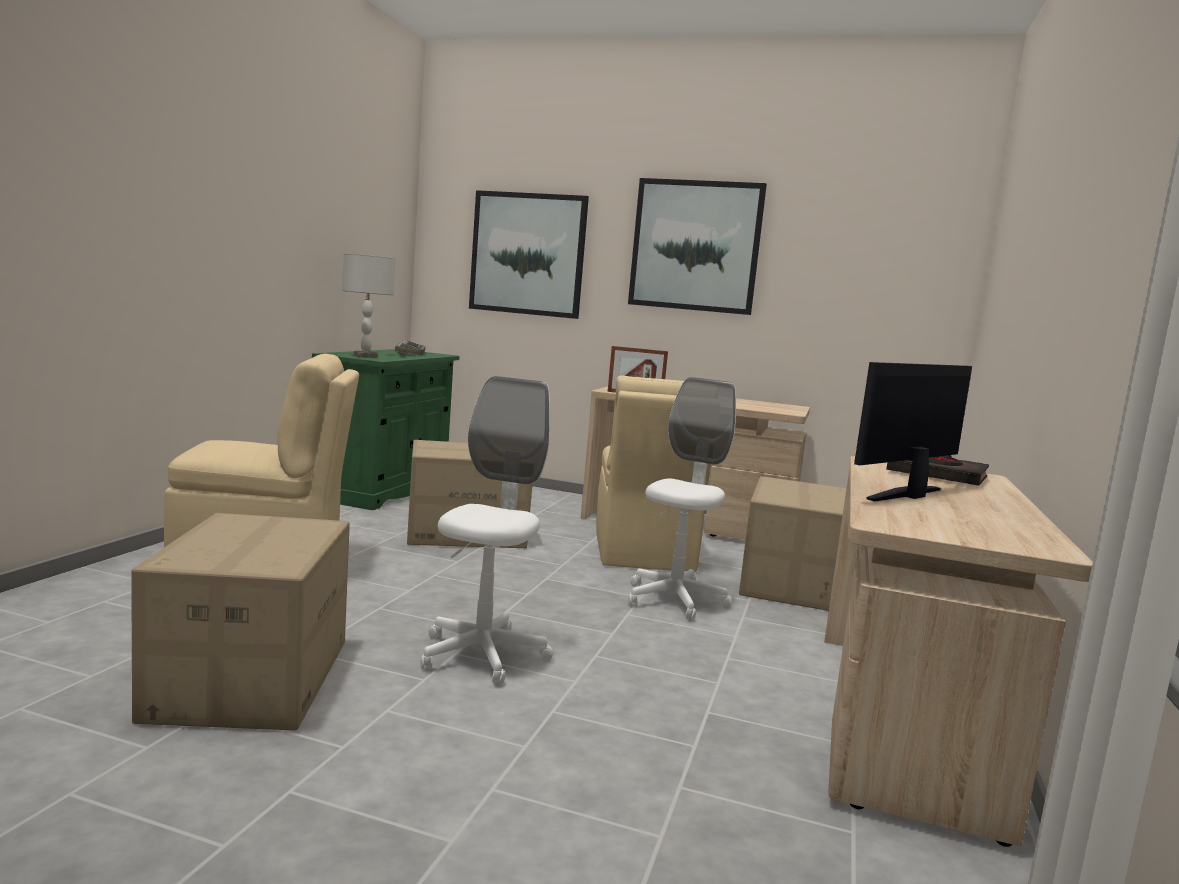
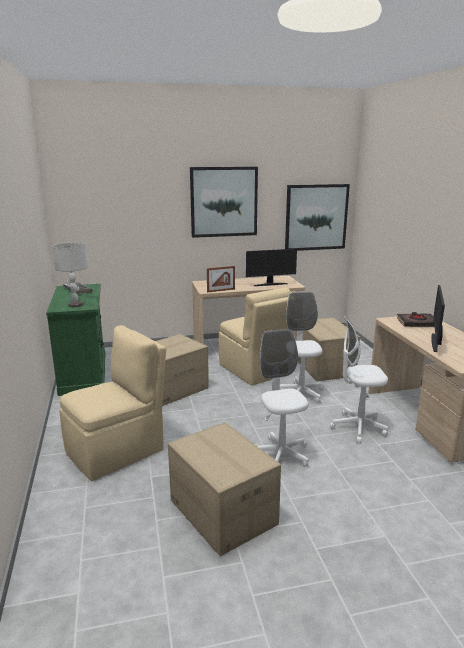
camera: 30 degrees left, 10 degrees up
(528, 254) = (126, 215): picture -> picture (316, 217)
(707, 675) = (358, 428): none -> white office chair
(743, 405) = (270, 284): none -> monitor

